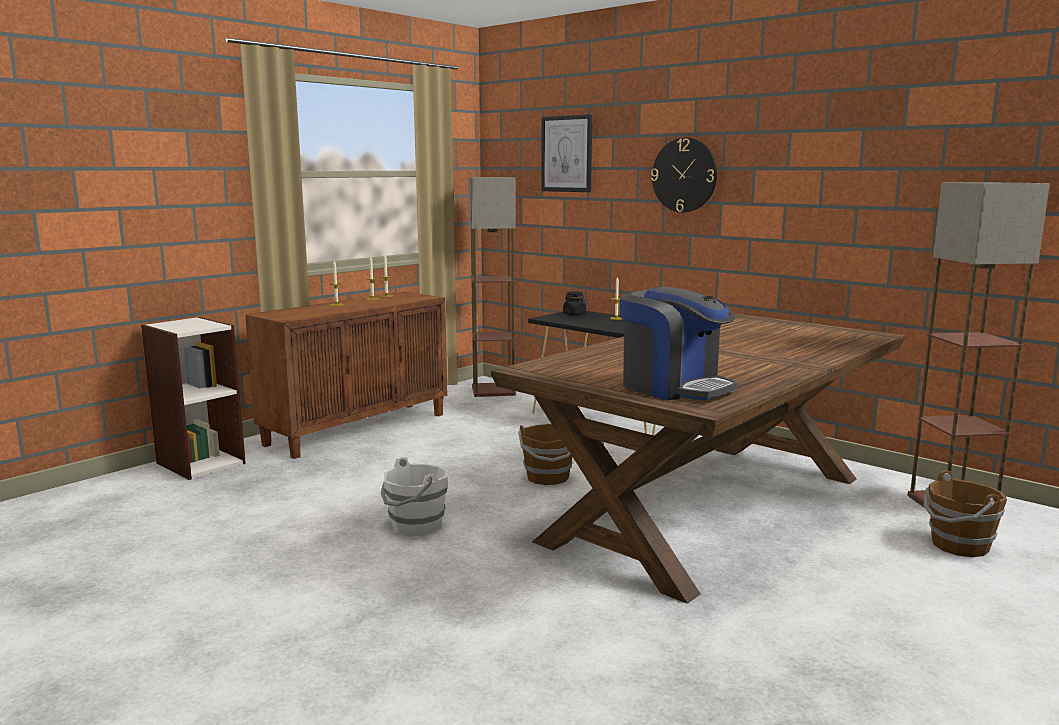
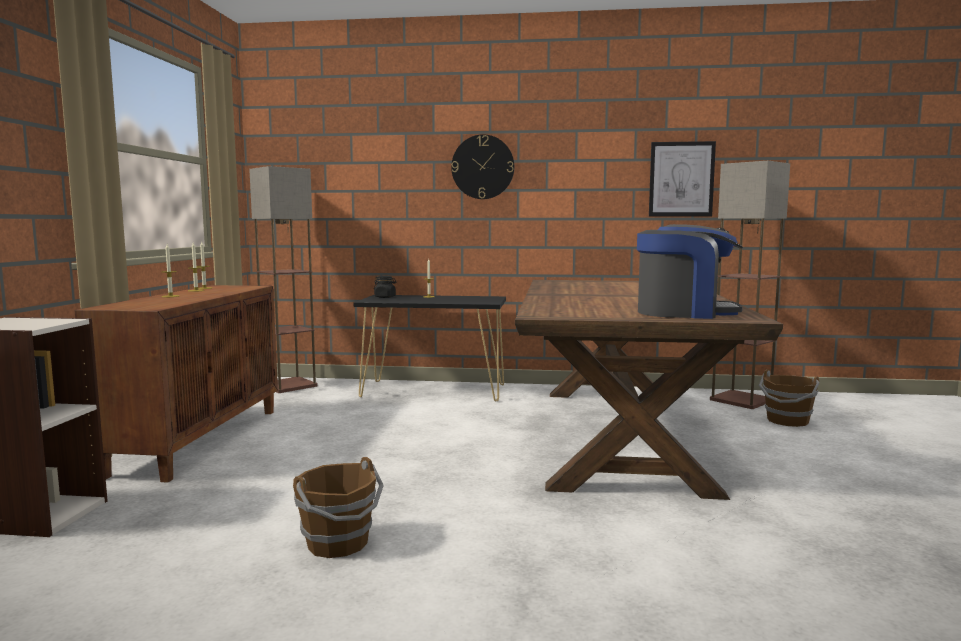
camera: 35 degrees left, 5 degrees down
(415, 526) = (421, 507): white bucket -> none
(548, 477) = (464, 440): brown bucket -> brown bucket (338, 543)
(567, 154) = (355, 149): picture -> picture (681, 179)

